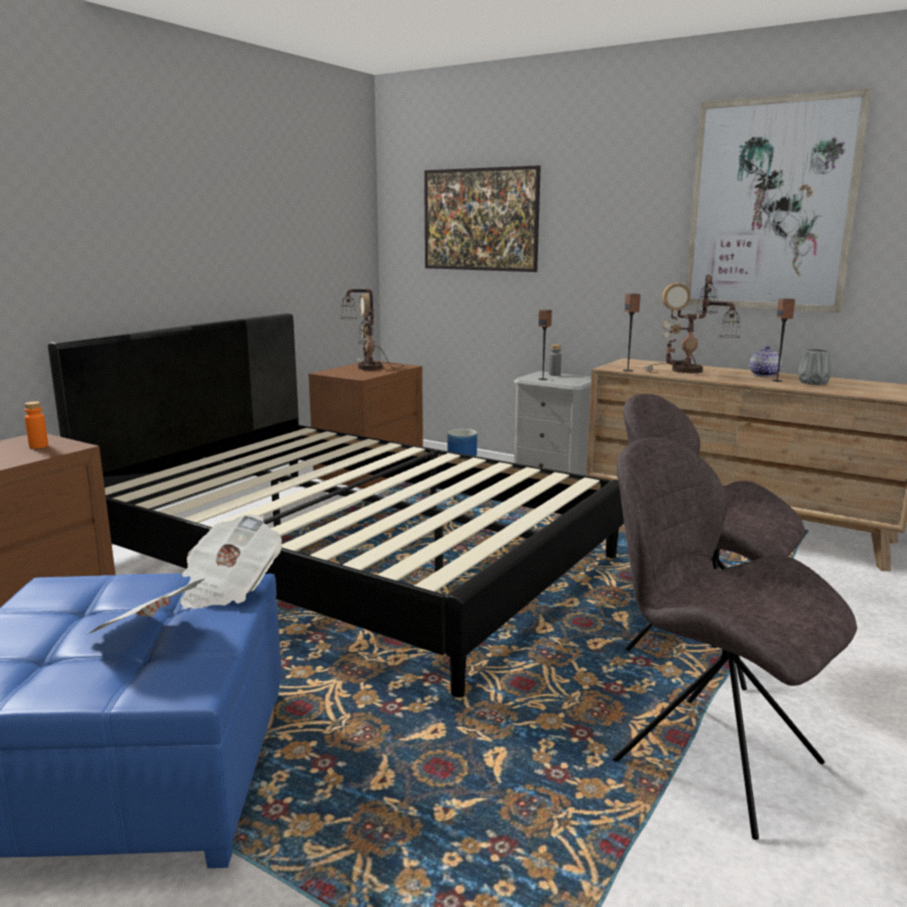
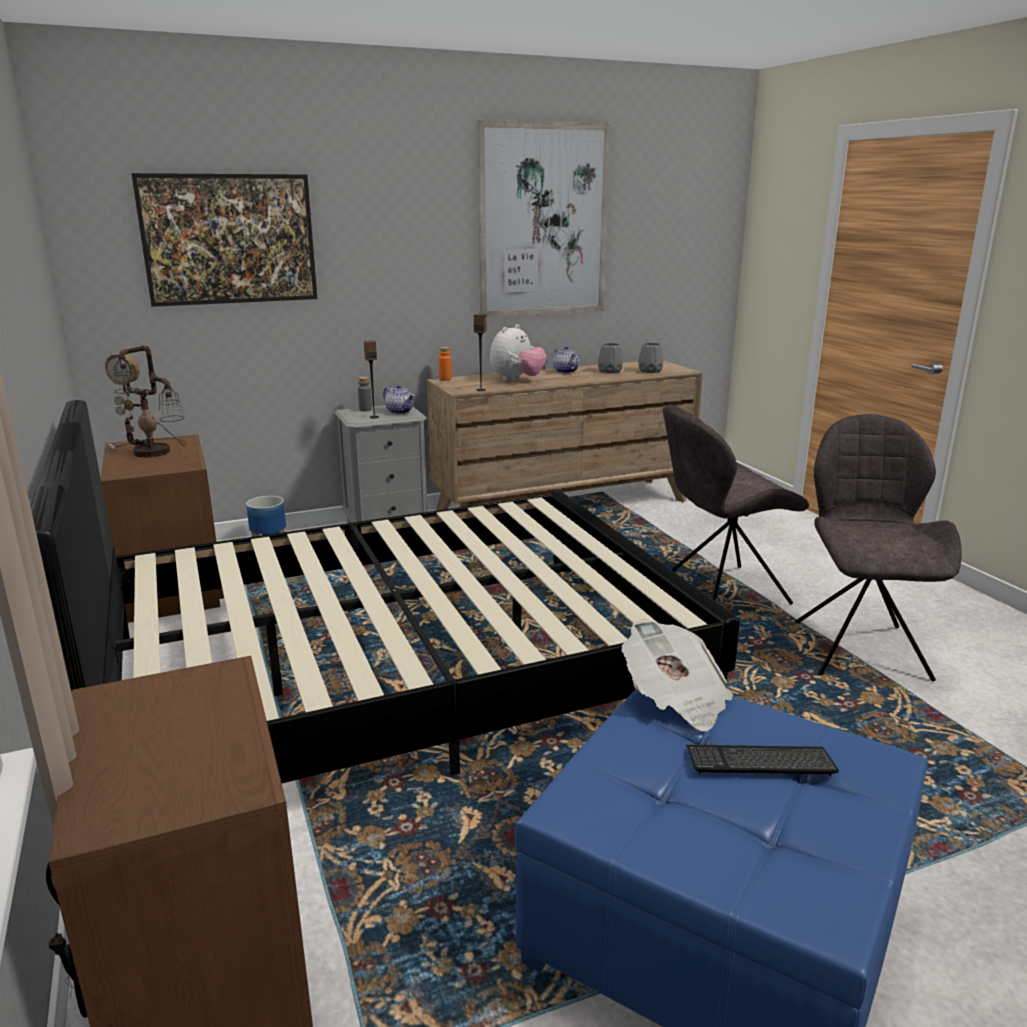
camera: 55 degrees left, 5 degrees up
(38, 446) = (173, 698): orange bottle -> orange bottle (445, 379)
(149, 634) = (759, 762): newspaper -> keyboard
(572, 380) = (400, 411): none -> teapot
(689, 371) = (517, 380): table lamp -> plush toy
(710, 758) = (859, 647): grey chair -> grey chair turned 105 degrees clockwise
(777, 381) = (590, 375): speaker -> none
(862, 390) = (650, 371): none -> grey vase

